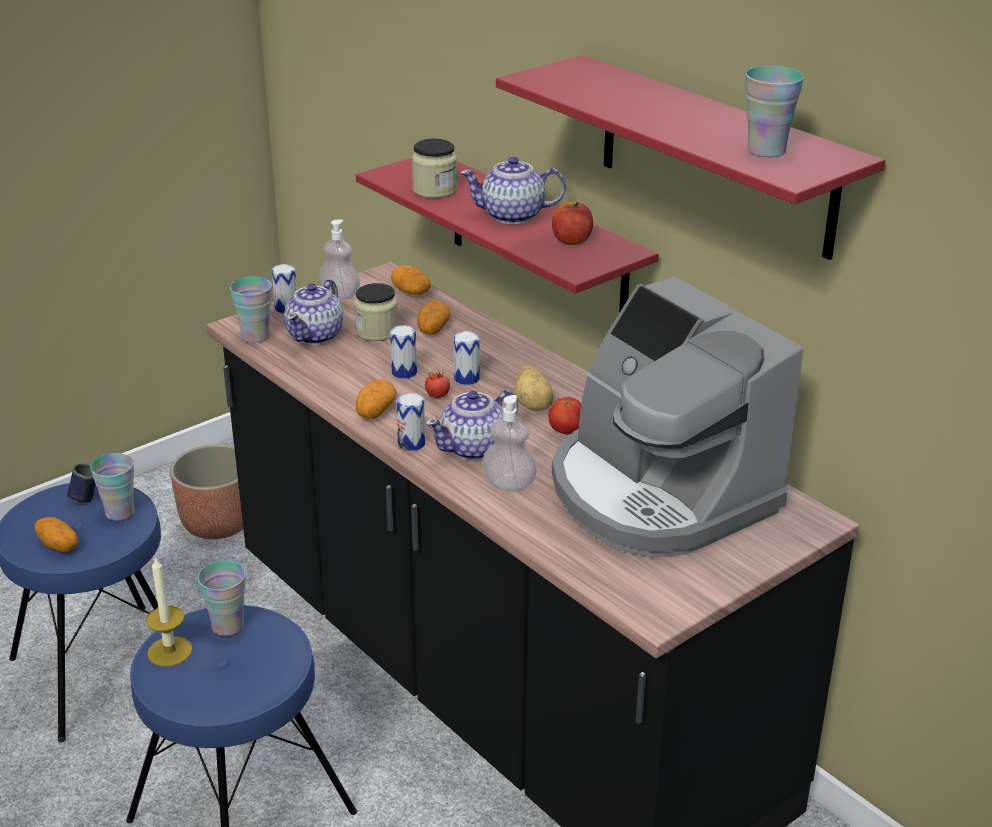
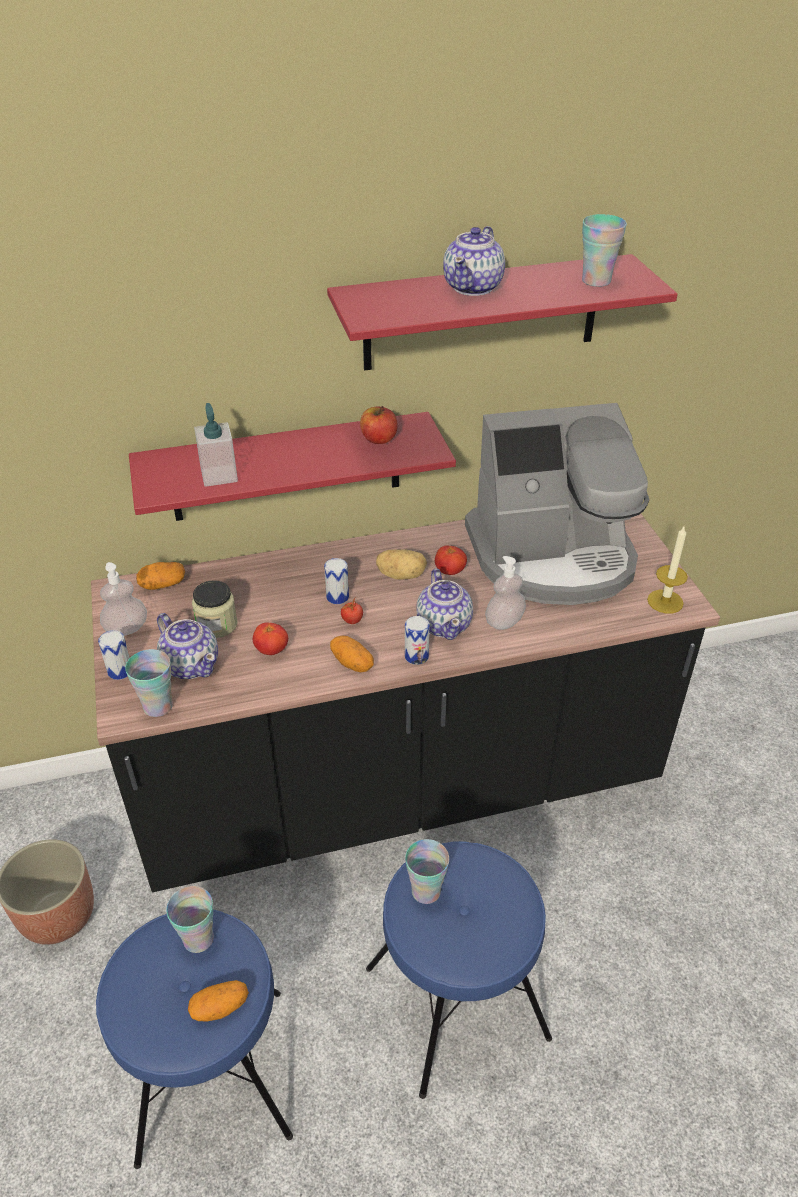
camera: 65 degrees left, 10 degrees up
(85, 496) = (146, 965): blue mug -> none
(170, 651) = (440, 944): candle -> candle (665, 601)
(362, 366) = (271, 650): none -> tomato
(404, 372) = (301, 628): can -> none
(433, 329) = (240, 591): potato -> none
(435, 190) = (219, 475): jar -> soap dispenser
(513, 216) = (309, 451): teapot -> teapot (473, 287)

